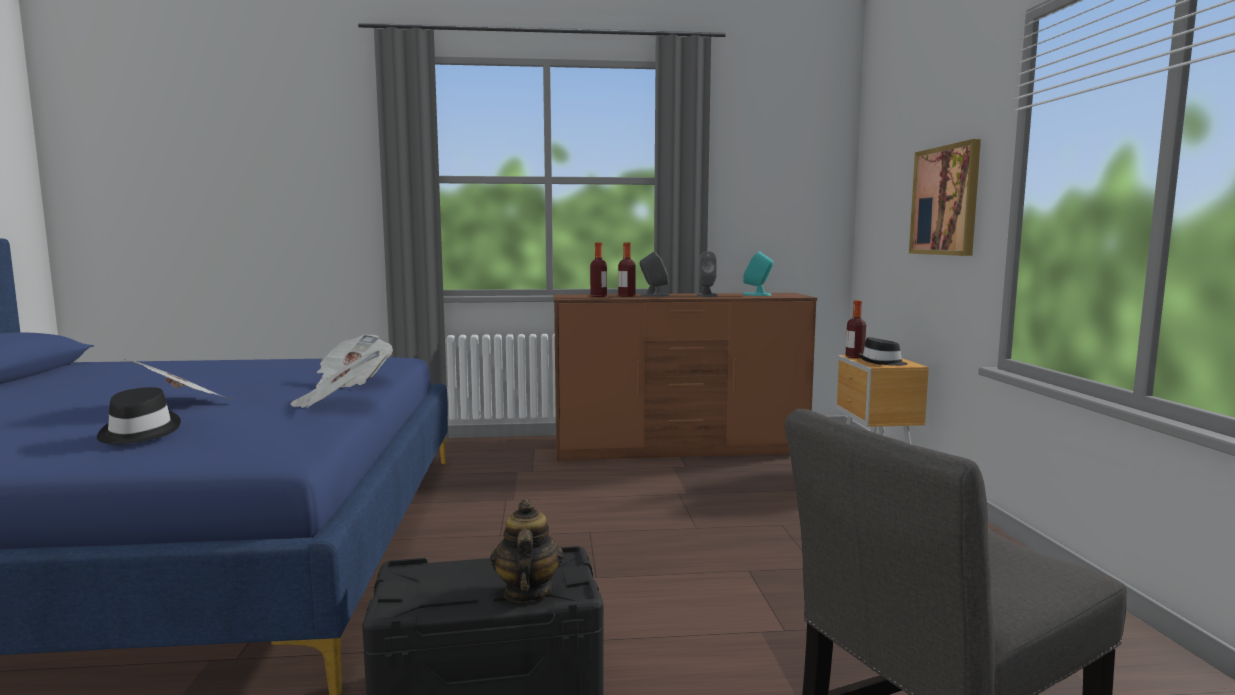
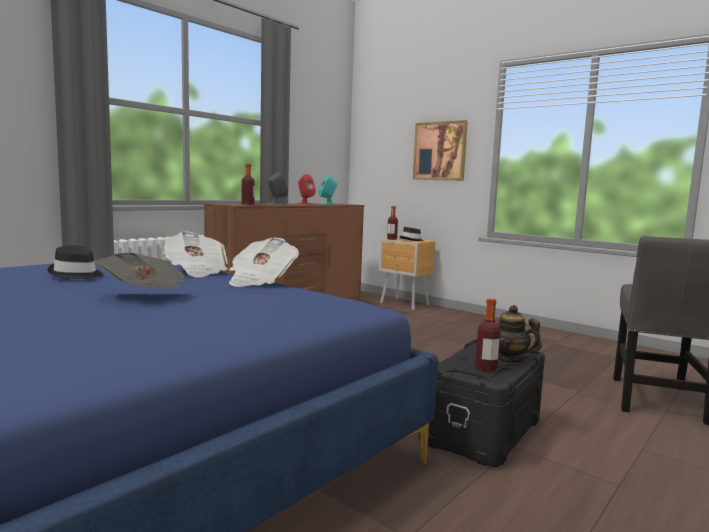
camera: 45 degrees left, 0 degrees up
(137, 433) = (230, 311): black hat -> black hat (76, 274)
(626, 296) = (263, 204): bottle -> bottle (486, 368)
(707, 295) = (305, 204): grey speaker -> red speaker

